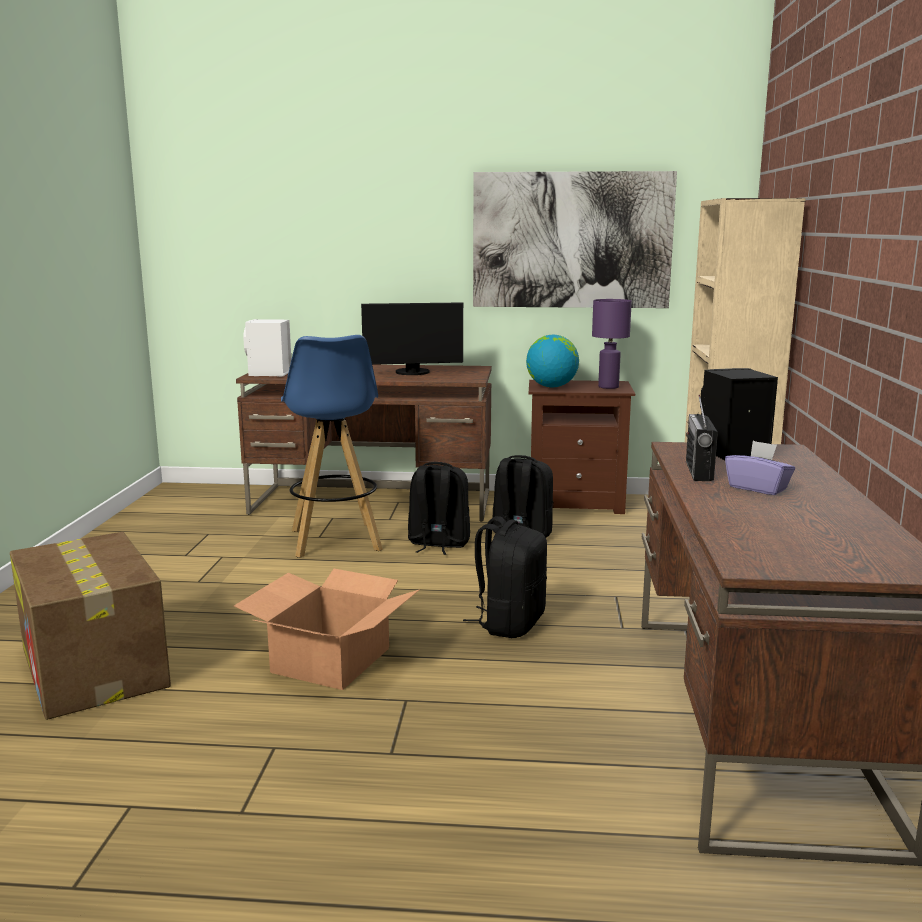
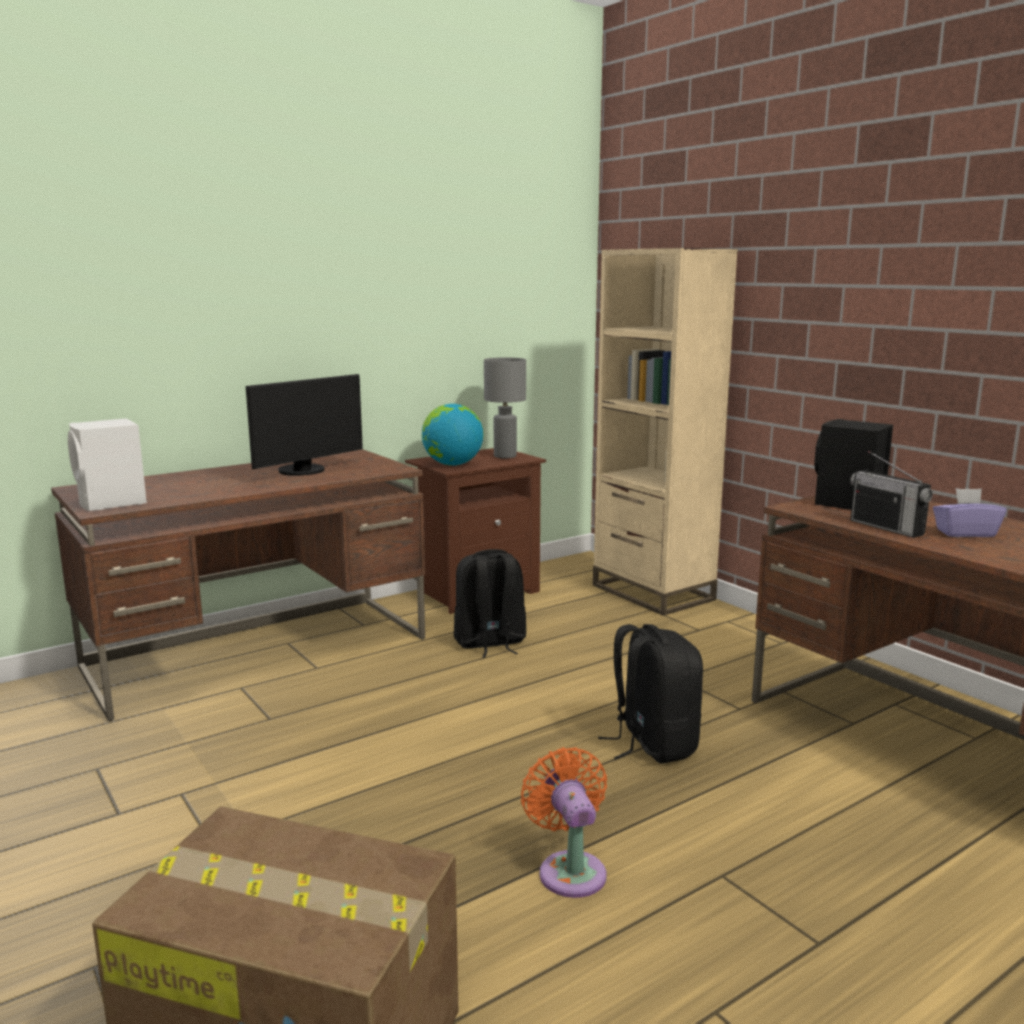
camera: 40 degrees left, 0 degrees up
(330, 660) = (570, 869): cardboard box -> orange fan
(335, 541) = (300, 717): blue stool -> none
(438, 544) = (426, 680): black backpack -> none
(571, 240) = (439, 293): picture -> none
(609, 387) = (505, 456): purple table lamp -> grey table lamp

